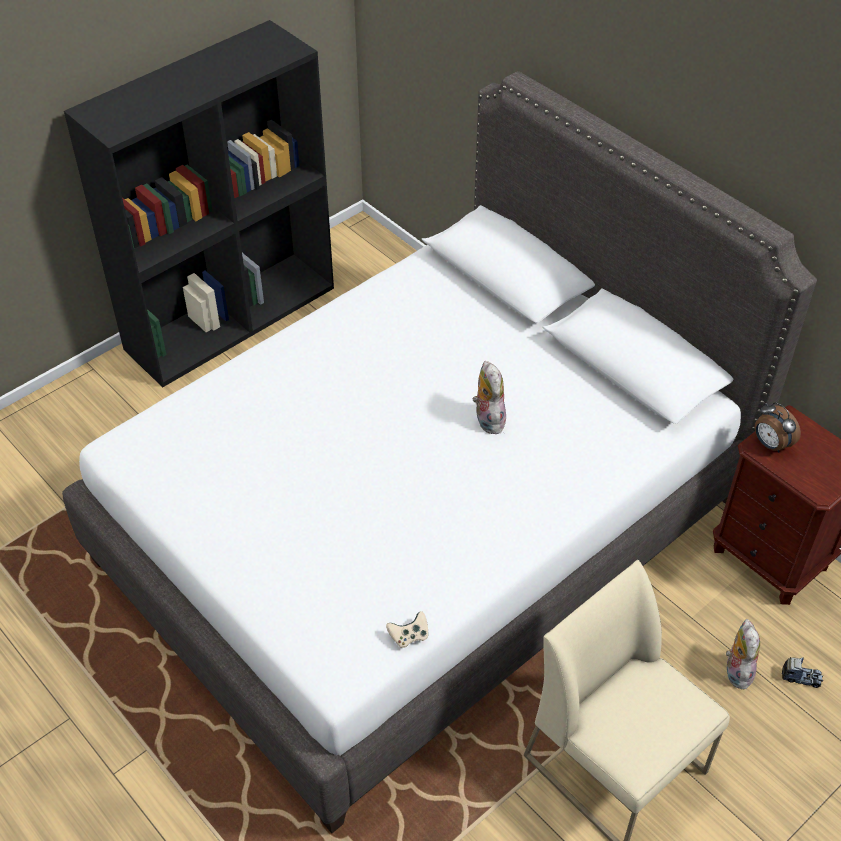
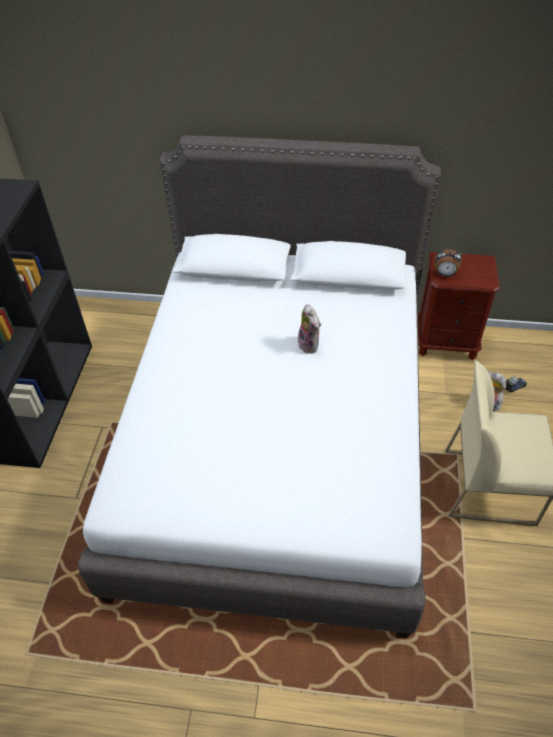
camera: 40 degrees left, 0 degrees up
(409, 636) = (404, 485): beige game controller -> none
(487, 419) = (310, 345): plush toy -> plush toy turned 150 degrees counterclockwise

